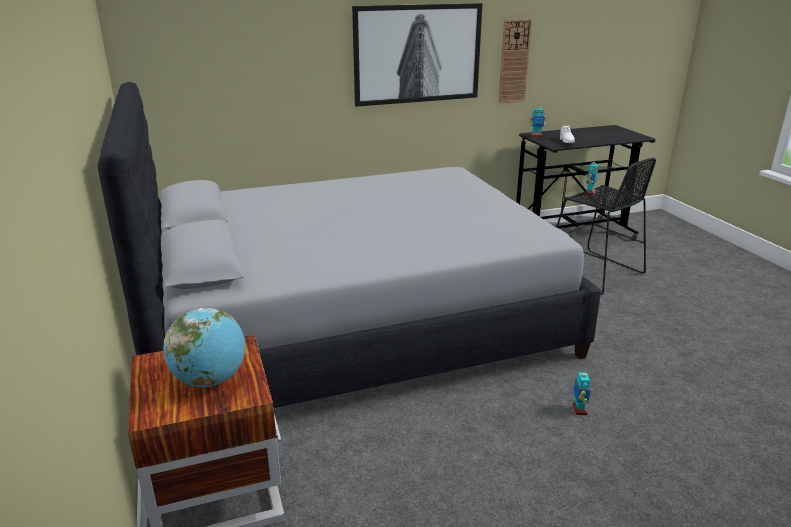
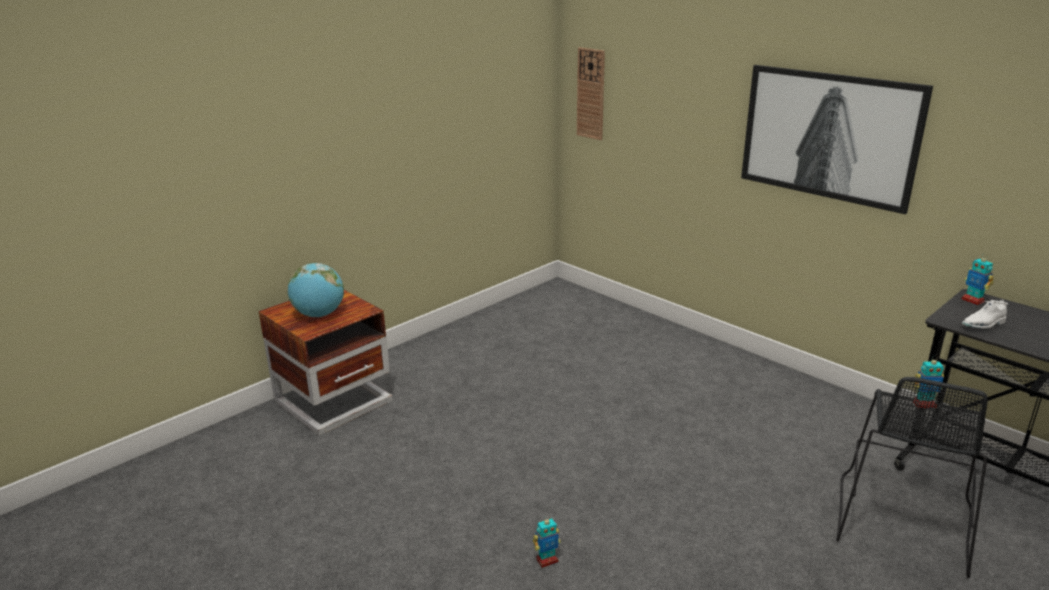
camera: 65 degrees right, 0 degrees up
(352, 323) = (583, 384): grey bed -> none
(514, 61) = (980, 180): wall clock -> wall clock (591, 94)

